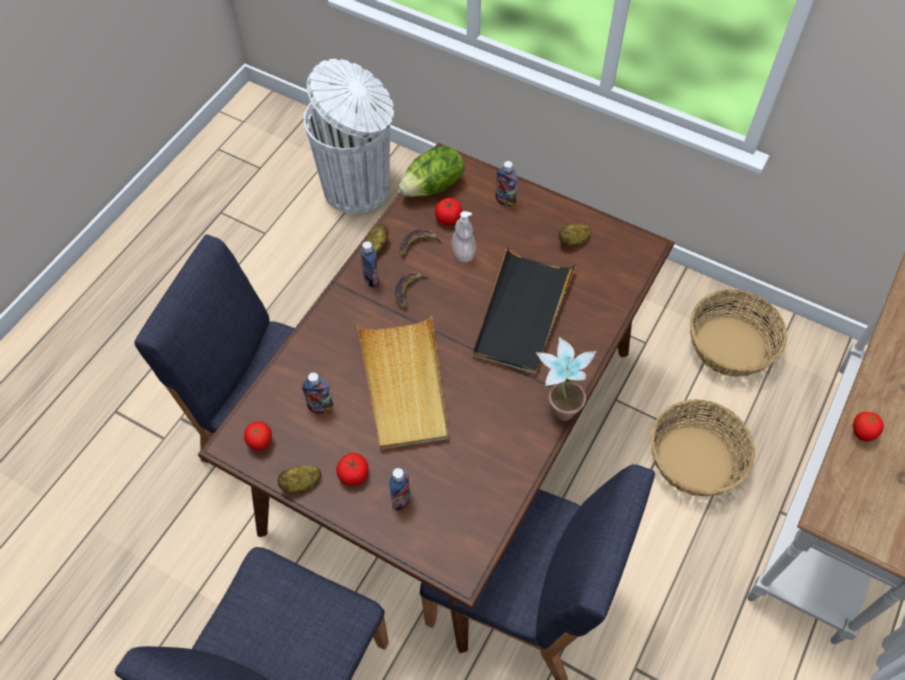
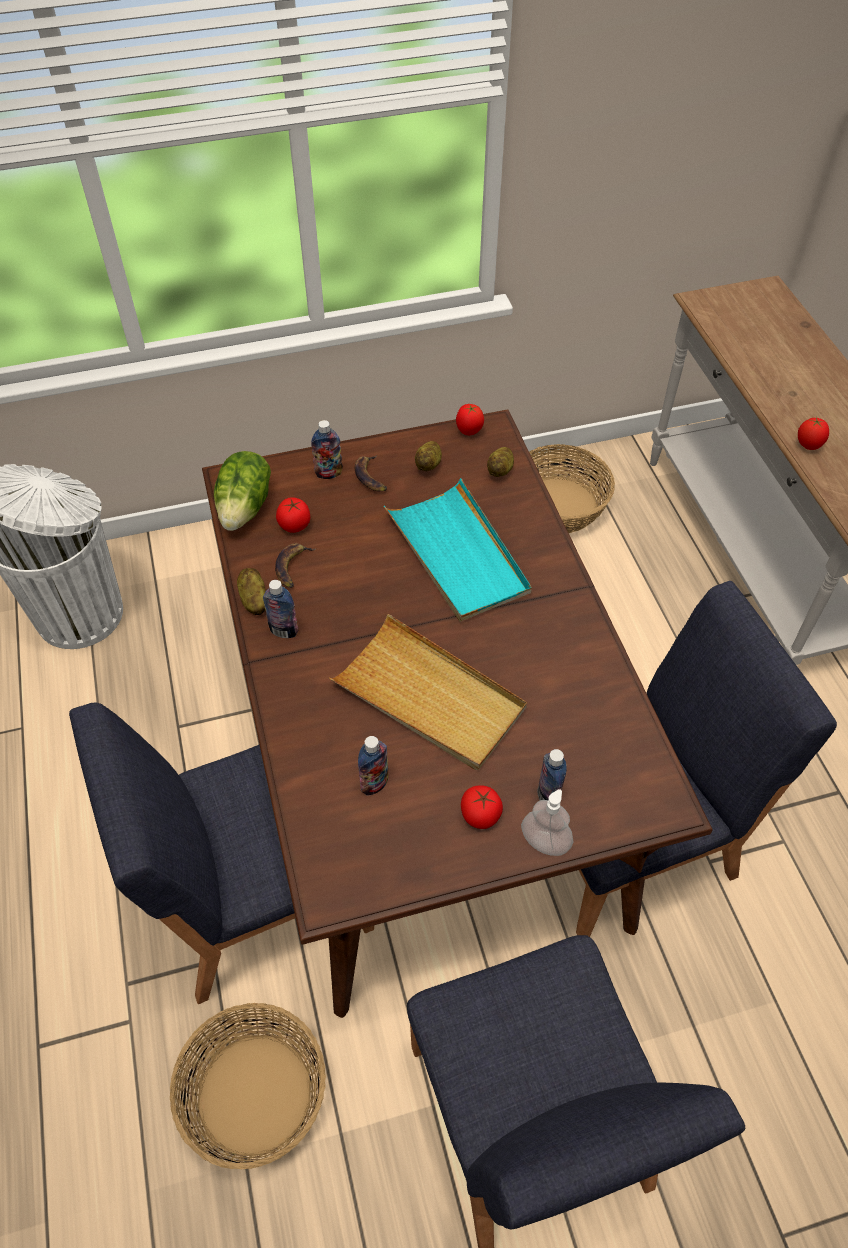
camera: 45 degrees left, 5 degrees down
(260, 443) = (355, 869): tomato -> tomato (469, 431)
(301, 483) = (441, 868): potato -> potato (501, 470)
(409, 291) = (333, 612): banana -> banana (371, 476)
(463, 253) = (344, 543): soap dispenser -> soap dispenser (545, 841)
(522, 313) = (458, 554): black tray -> turquoise tray
(560, 405) = (578, 603): potted plant -> none
(695, 460) = (630, 612): basket -> basket (256, 1093)

